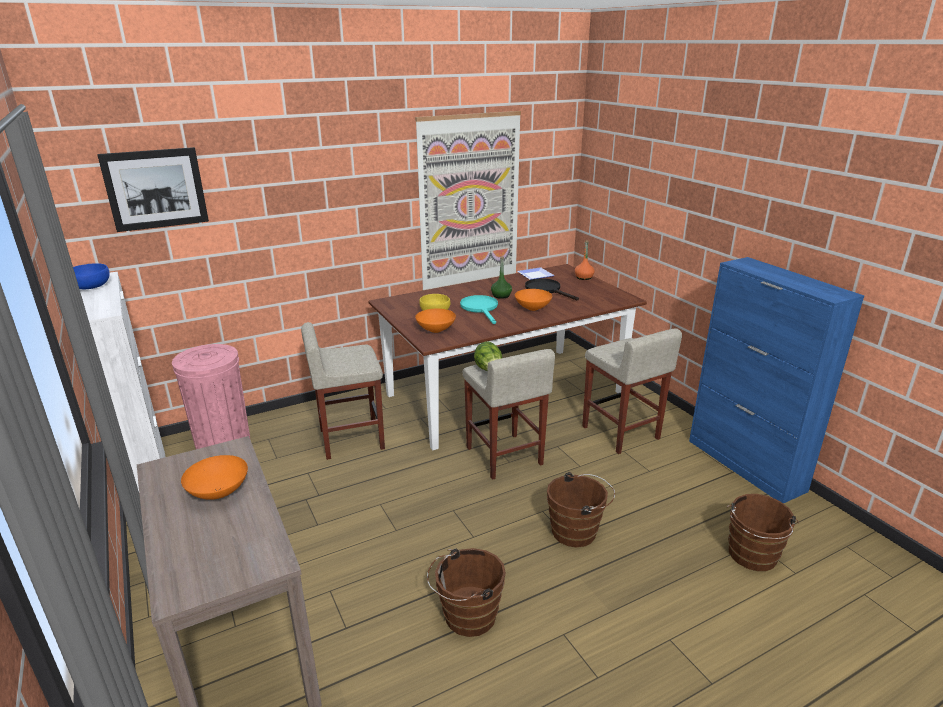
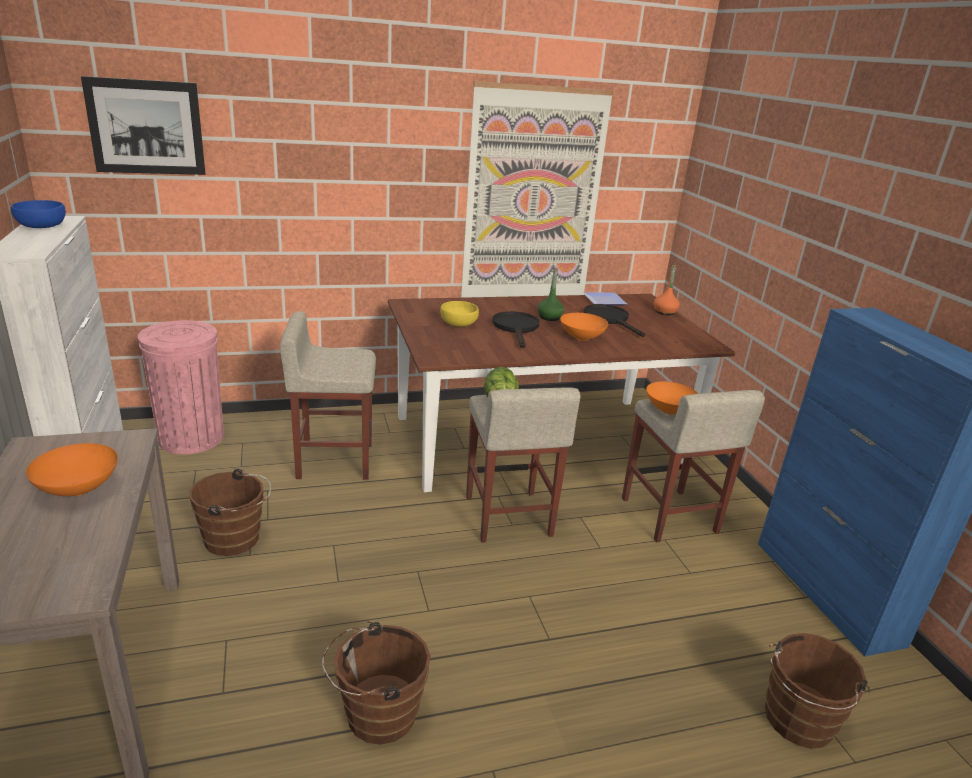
camera: 10 degrees right, 0 degrees up
(436, 330) = (448, 344): orange bowl -> orange bowl (669, 411)
(481, 309) = (516, 328): turquoise frying pan -> black frying pan
(577, 531) = (565, 633): brown bucket -> brown bucket (236, 540)

